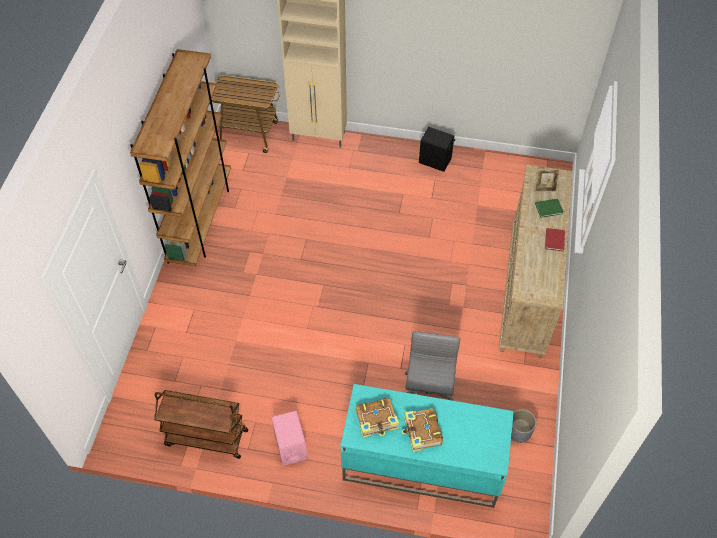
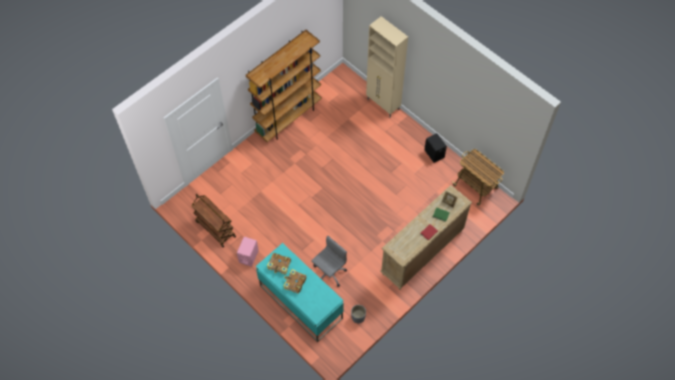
camera: 35 degrees right, 5 degrees up
(249, 134) = (348, 83): cart -> cart (476, 187)

